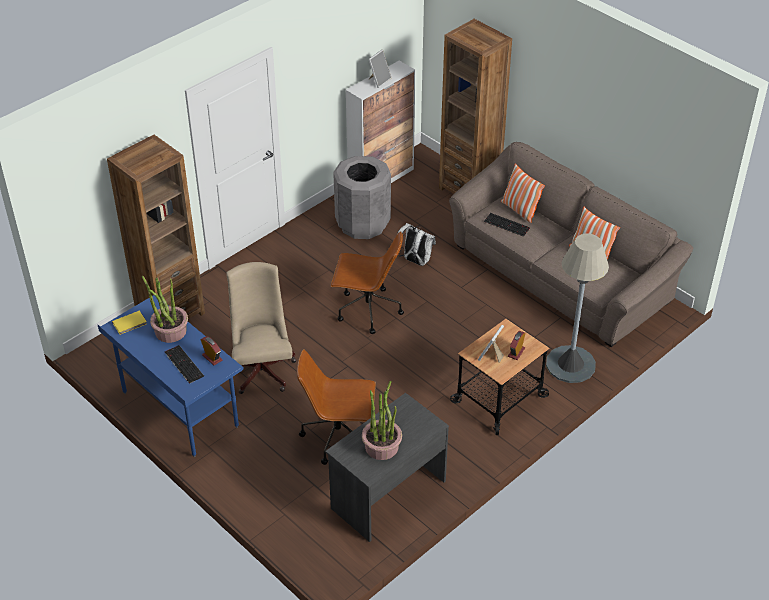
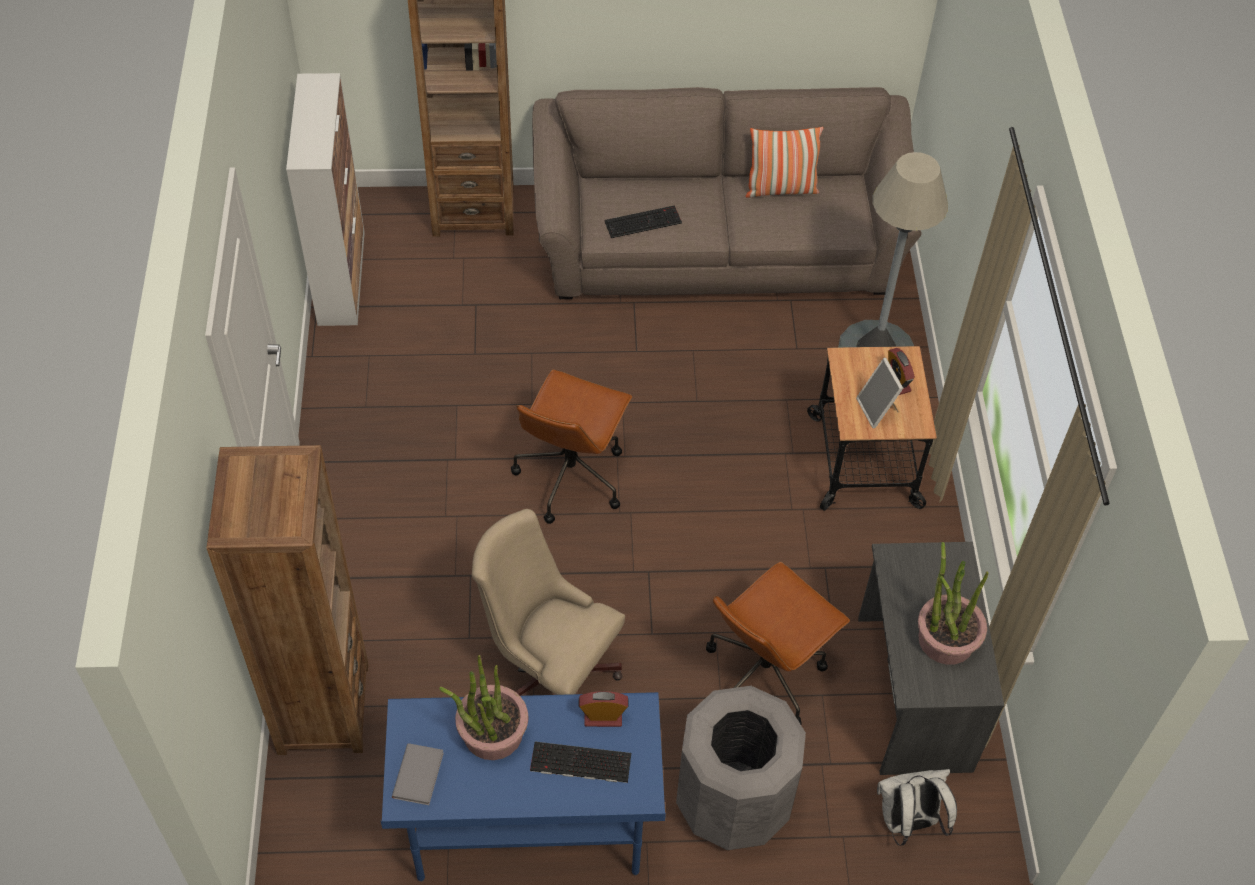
camera: 50 degrees left, 10 degrees up
(130, 323) = (419, 774): yellow book -> grey book
(362, 224) = (403, 360): grey trash can -> grey trash can (733, 803)
(367, 310) = (571, 475): brown office chair -> brown office chair turned 150 degrees clockwise
(379, 80) = (314, 123): picture frame -> none
(415, 261) = (536, 359): white backpack -> white backpack (907, 822)
(519, 210) = (630, 191): pillow -> none

